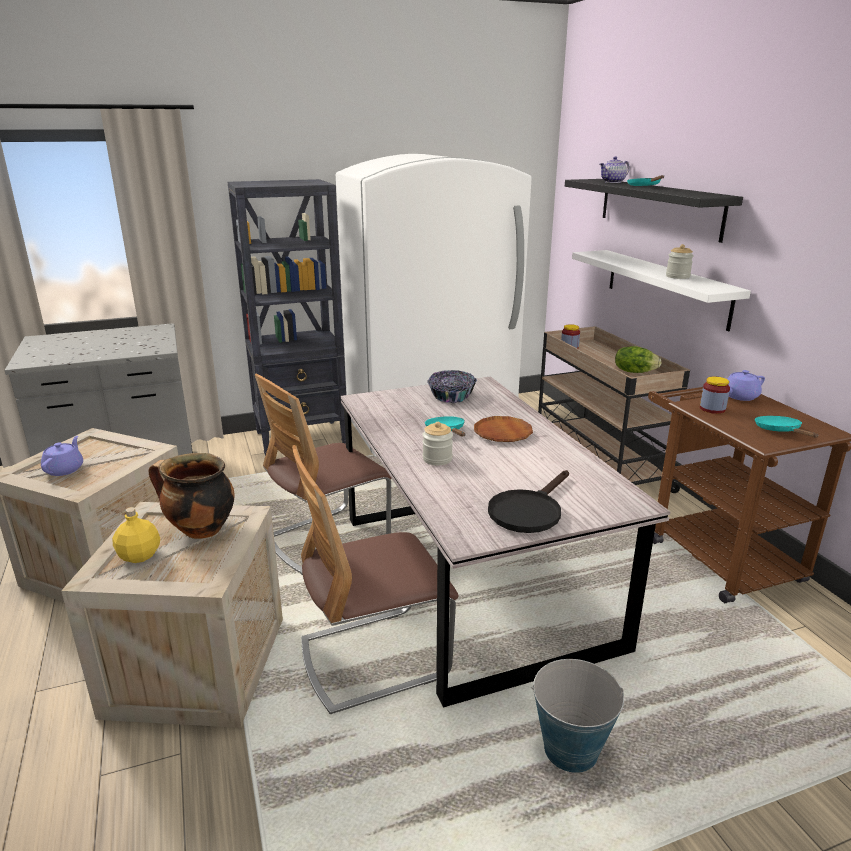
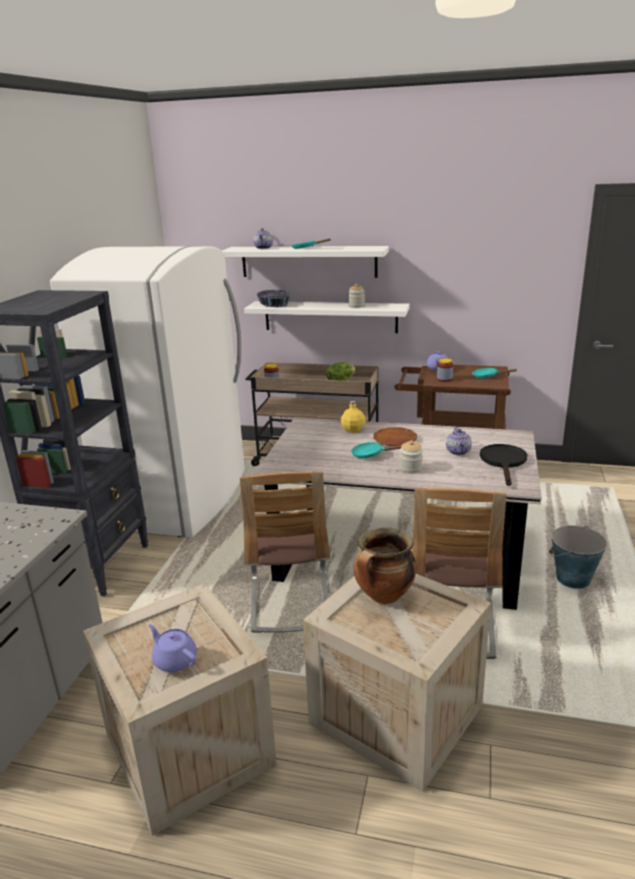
camera: 55 degrees left, 0 degrees up
(140, 556) = (401, 632): yellow bottle -> yellow bottle (353, 430)
(451, 396) = (312, 437): bowl -> bowl (274, 305)
(520, 475) = (458, 452): none -> teapot
(528, 510) = (504, 462): black frying pan -> black frying pan turned 150 degrees counterclockwise
(658, 207) = (308, 261): black shelf -> white shelf

